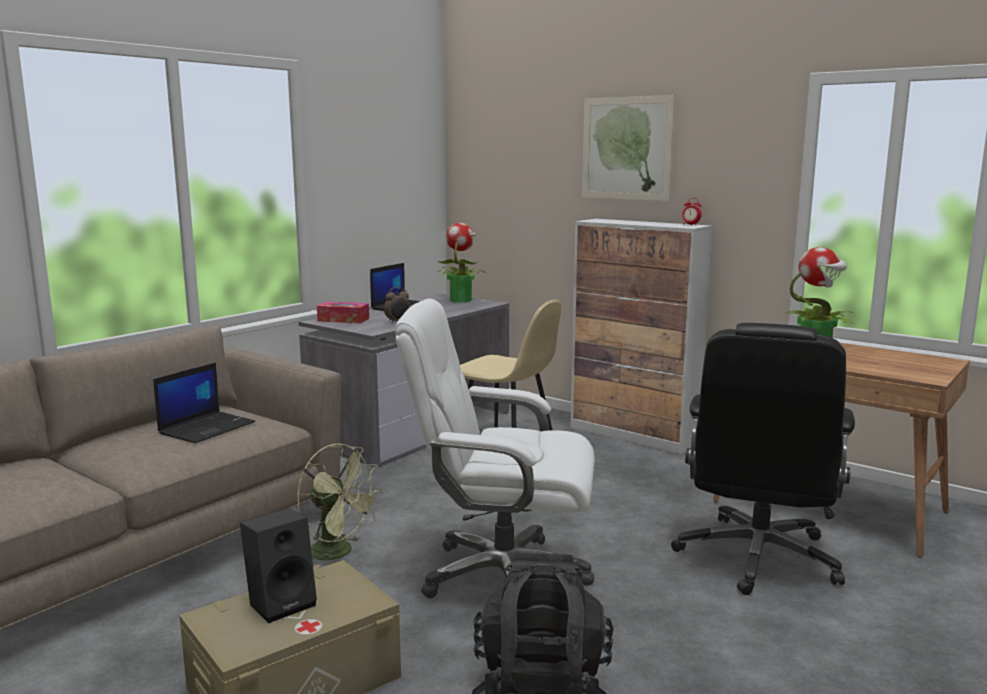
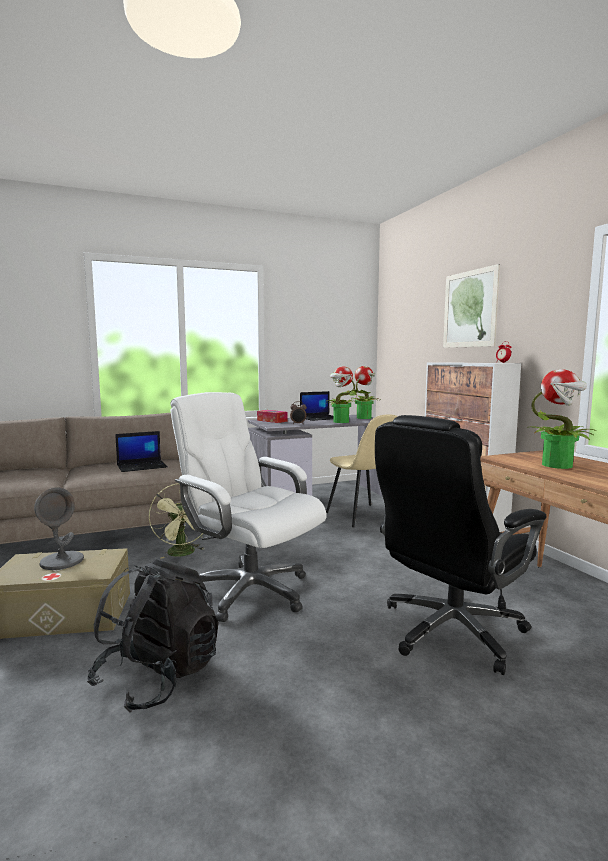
camera: 30 degrees right, 5 degrees down
(282, 603) = (62, 561): black speaker -> grey table lamp
(447, 311) = (340, 422): none -> potted plant

